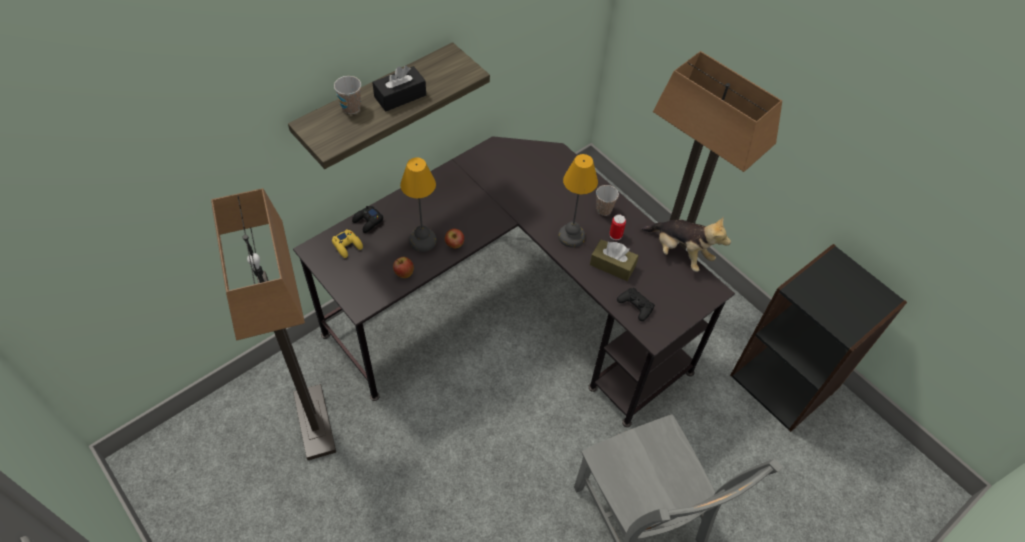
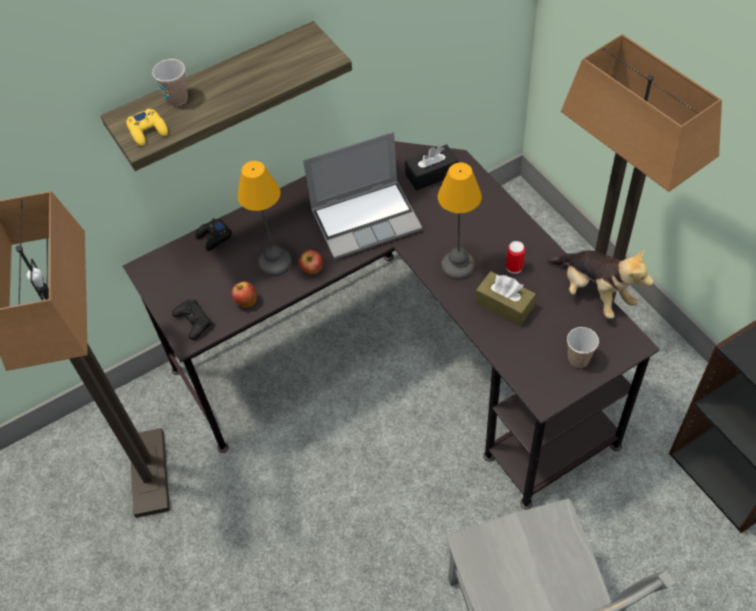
camera: 15 degrees right, 0 degrees up
(347, 245) = (186, 265): yellow game controller -> yellow game controller (148, 130)
(400, 96) = (237, 85): black tissue box -> black tissue box (431, 174)
(492, 201) = (366, 219): none -> laptop
(604, 210) = (504, 235): cup -> cup (578, 359)
(635, 306) = (526, 357): black game controller -> black game controller (193, 321)

